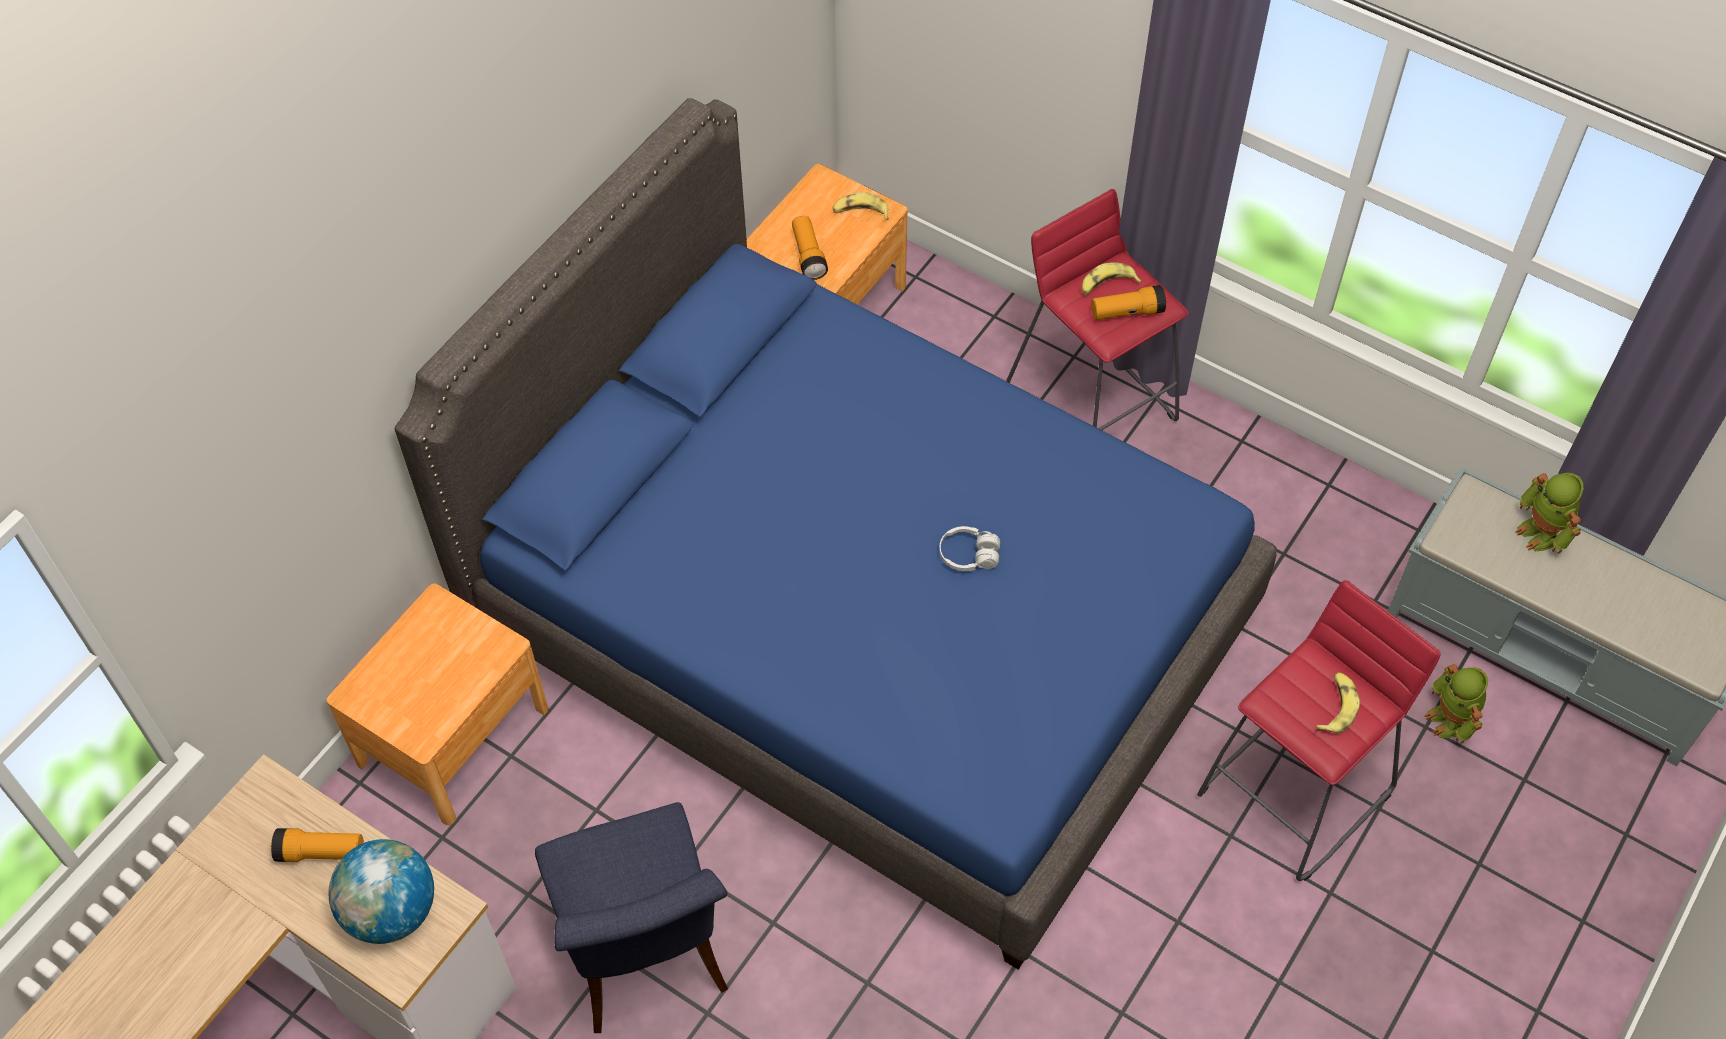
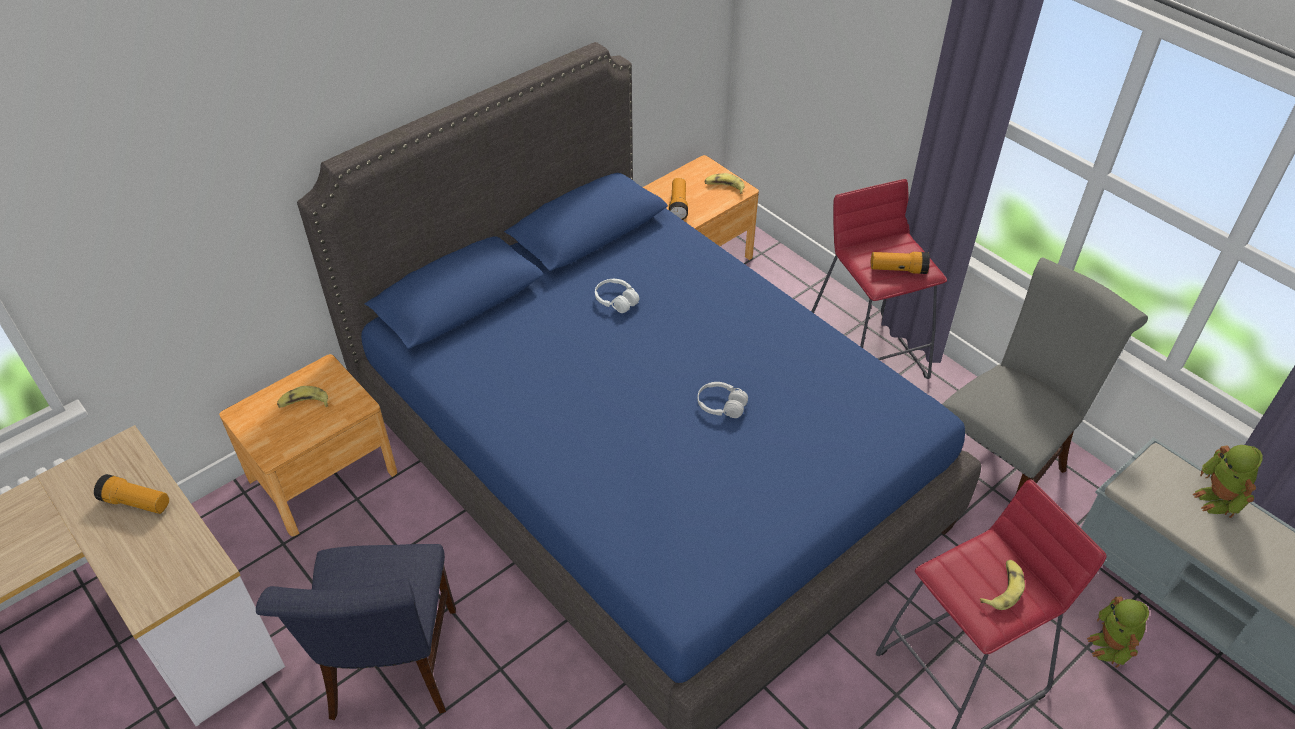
camera: 15 degrees right, 10 degrees down
(391, 911) = (164, 559): globe -> none
(794, 437) = (616, 301): none -> white headphones
(1107, 285) = (887, 250): banana -> banana (304, 403)
(1288, 518) = (1001, 464): none -> grey chair

